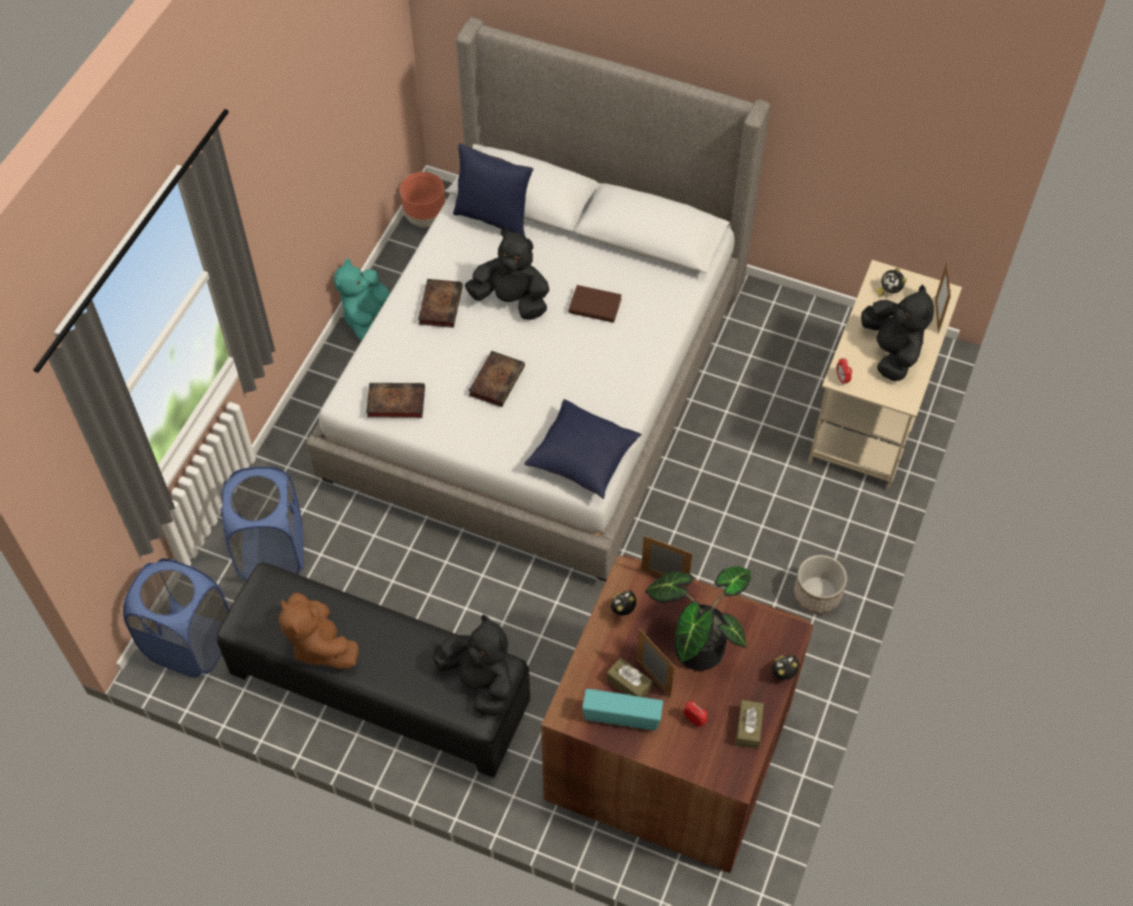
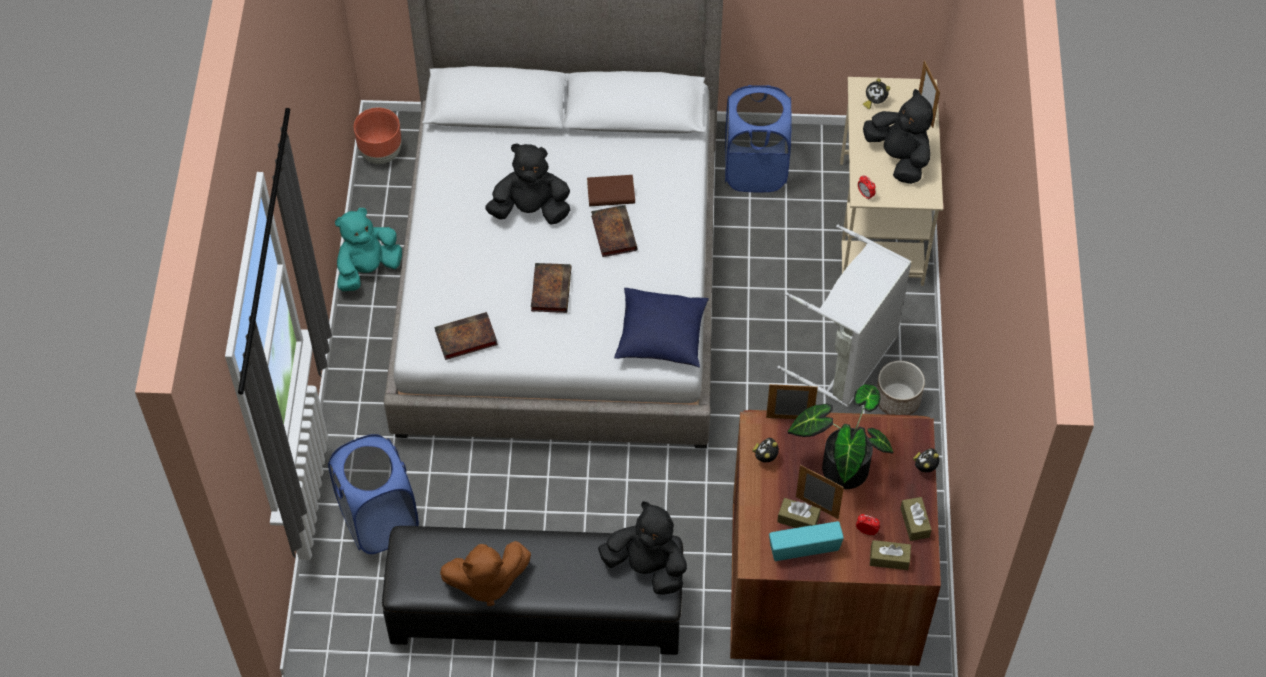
camera: 20 degrees left, 0 degrees up
(190, 644) = (339, 629): blue laundry basket -> blue laundry basket (755, 170)
(320, 645) = (486, 582): brown plush toy -> brown plush toy turned 45 degrees counterclockwise
(367, 318) = (368, 269): turquoise plush toy -> turquoise plush toy turned 60 degrees clockwise
(440, 304) = (465, 233): book -> book (613, 232)
(493, 217) = (477, 135): blue pillow -> none
(706, 757) = (889, 559): none -> brown tissue box
(783, 540) = (848, 360): none -> grey laundry basket

